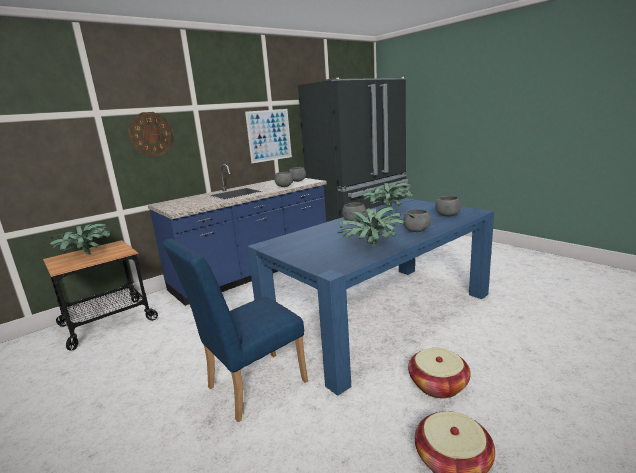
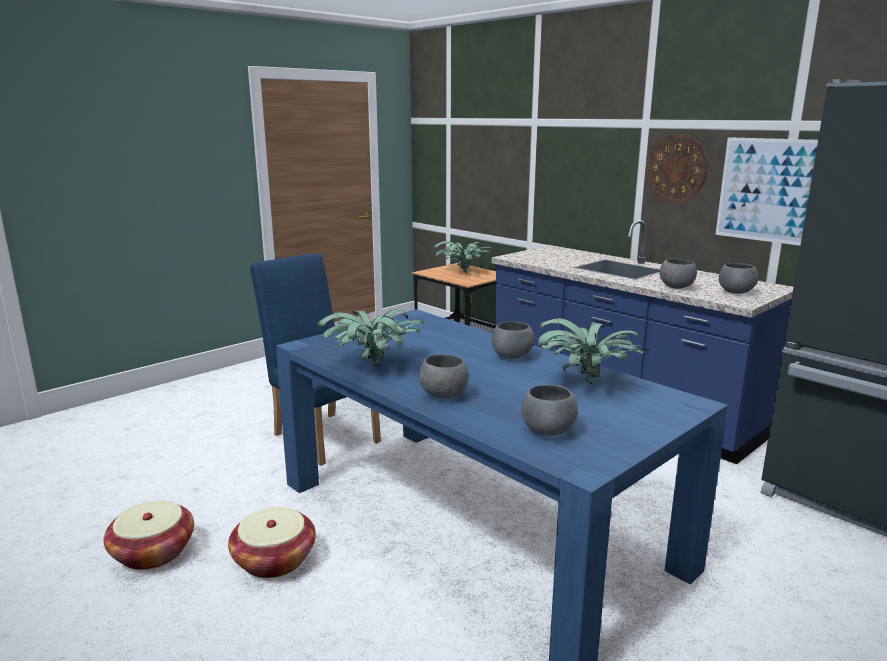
camera: 85 degrees right, 0 degrees up
(151, 134) = (578, 155): wall clock -> wall clock (676, 168)

